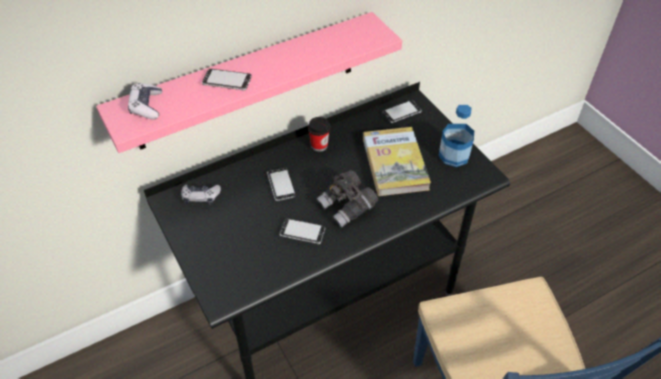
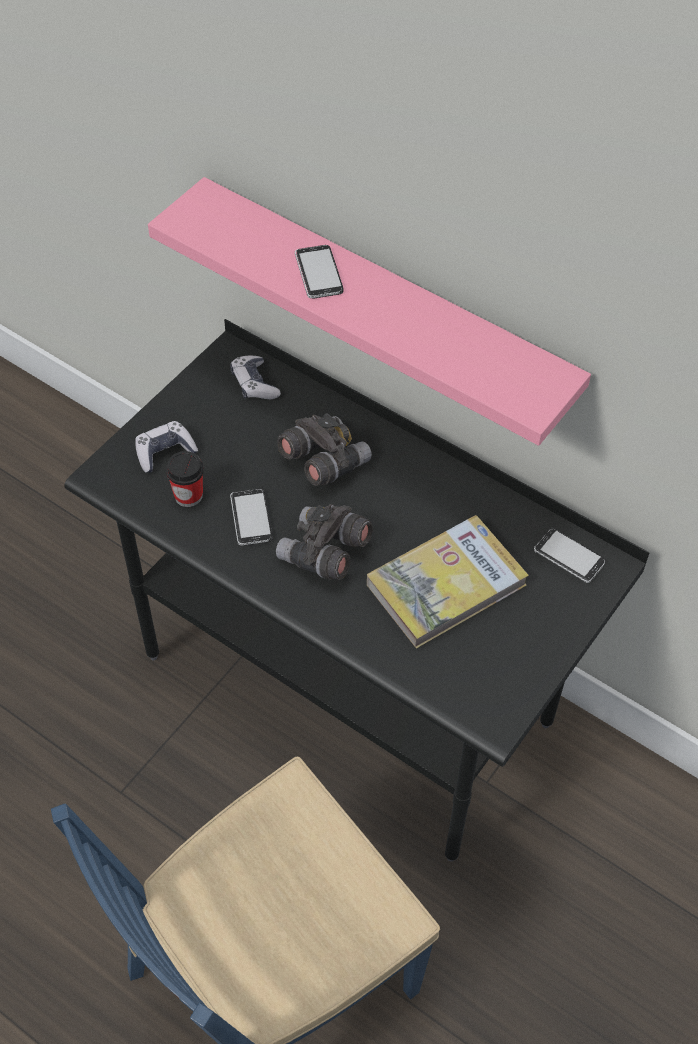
camera: 65 degrees right, 5 degrees up
(146, 106) = (226, 220): game controller -> game controller (165, 452)
(281, 185) = (323, 461): phone -> grey binoculars
(319, 145) = (427, 475): cup -> cup (188, 495)
(454, 155) = (513, 661): bottle -> none

